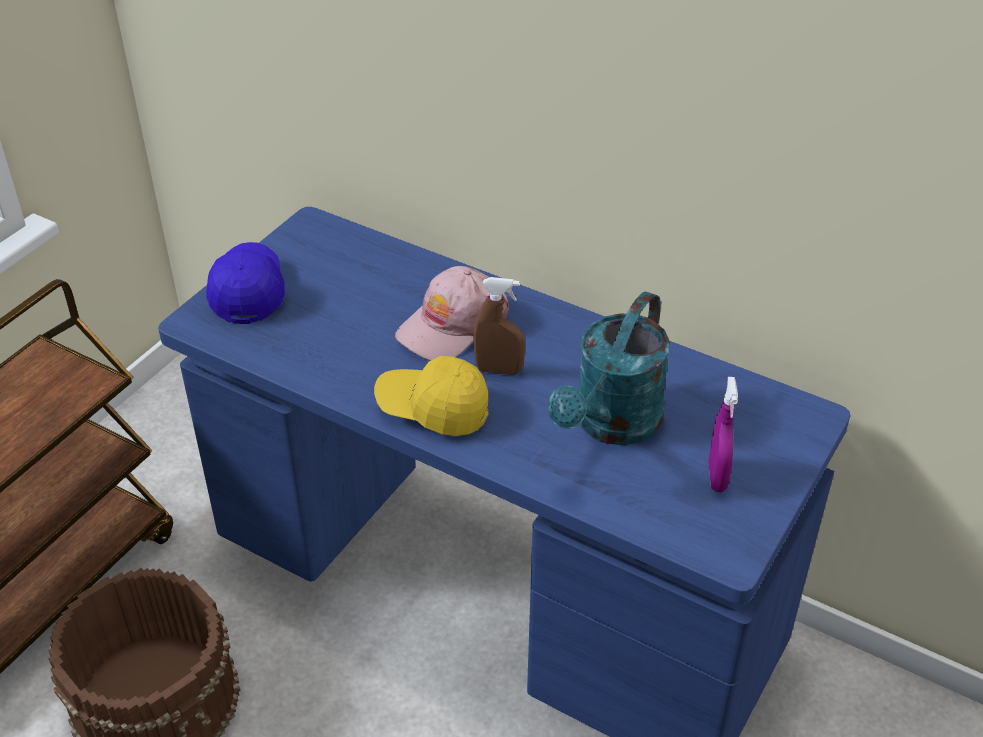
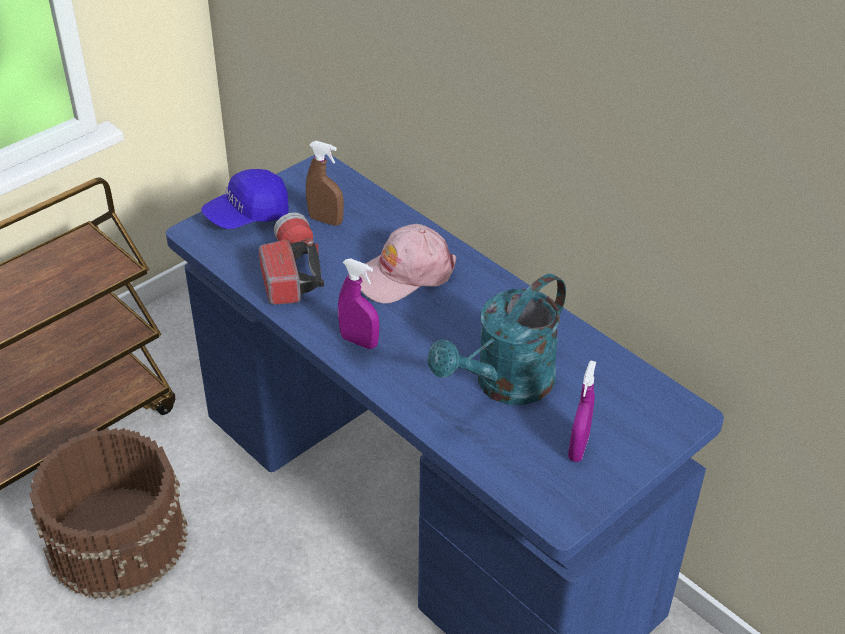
camera: 15 degrees right, 0 degrees up
(248, 292) = (247, 215): blue cap -> blue cap turned 135 degrees counterclockwise
(324, 346) = (291, 271): none -> flashlight
(433, 409) = (359, 341): yellow cap -> purple spray bottle
(499, 370) = (427, 319): brown spray bottle -> brown spray bottle (326, 220)

